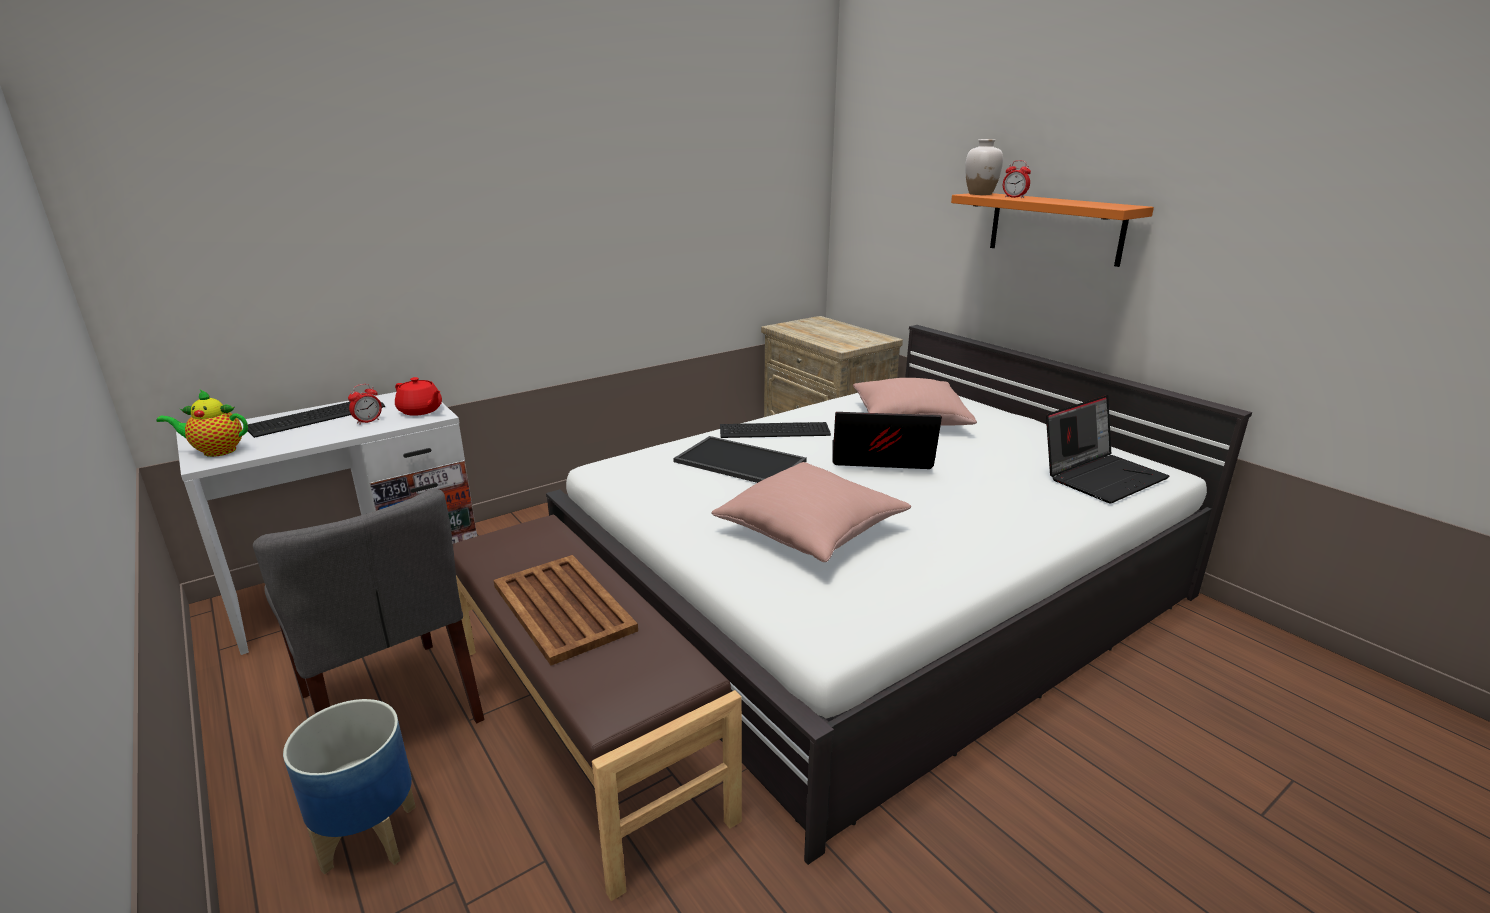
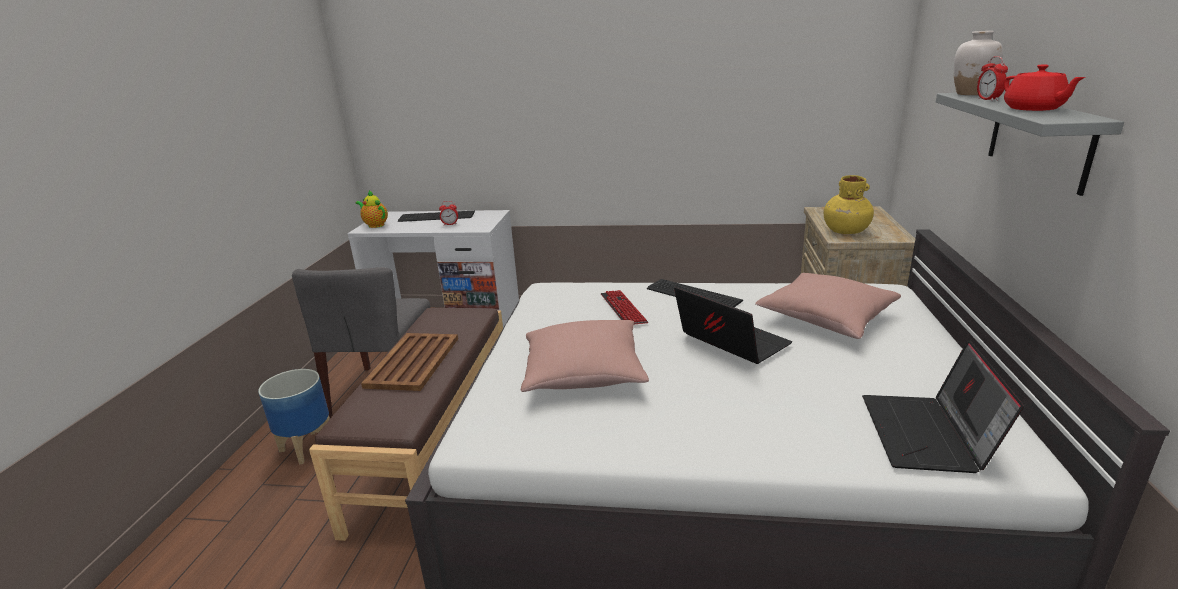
camera: 45 degrees right, 0 degrees up
(420, 411) = (480, 224): red teapot -> red teapot (1034, 109)
(738, 462) = (623, 309): tray -> keyboard
(836, 340) = (845, 231): none -> yellow vase
(1055, 228) = (1038, 139): orange shelf -> grey shelf
(1101, 476) = (928, 435): laptop -> laptop turned 90 degrees clockwise

